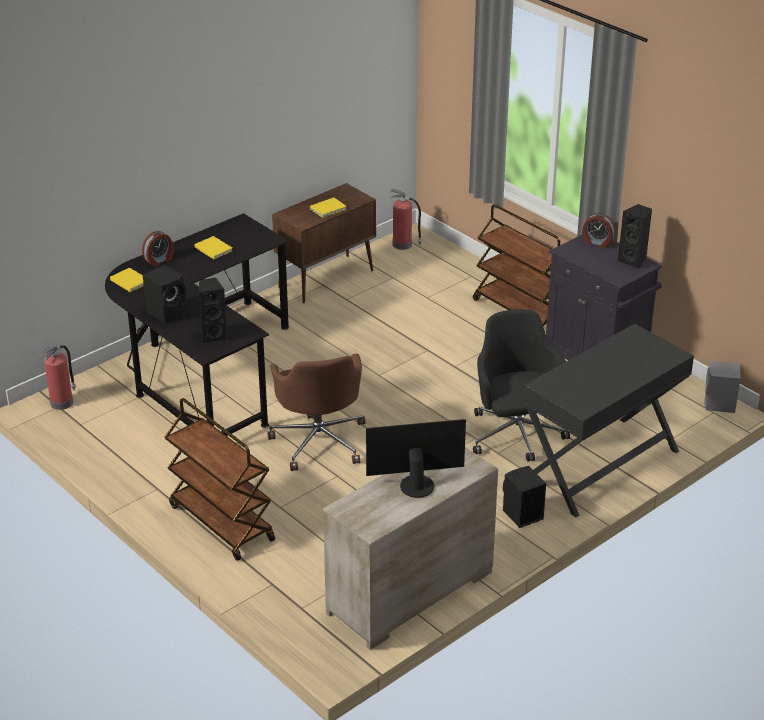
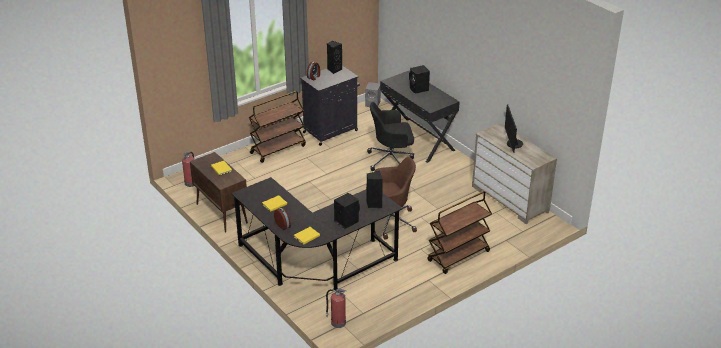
camera: 85 degrees left, 0 degrees up
(521, 515) = (453, 164): black speaker -> black speaker (419, 89)

